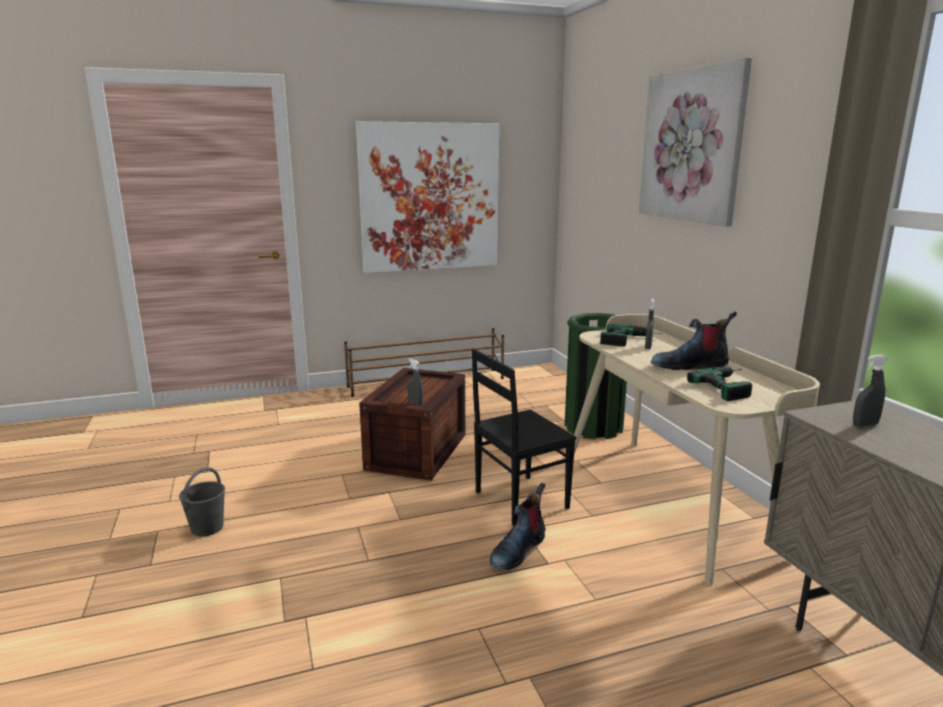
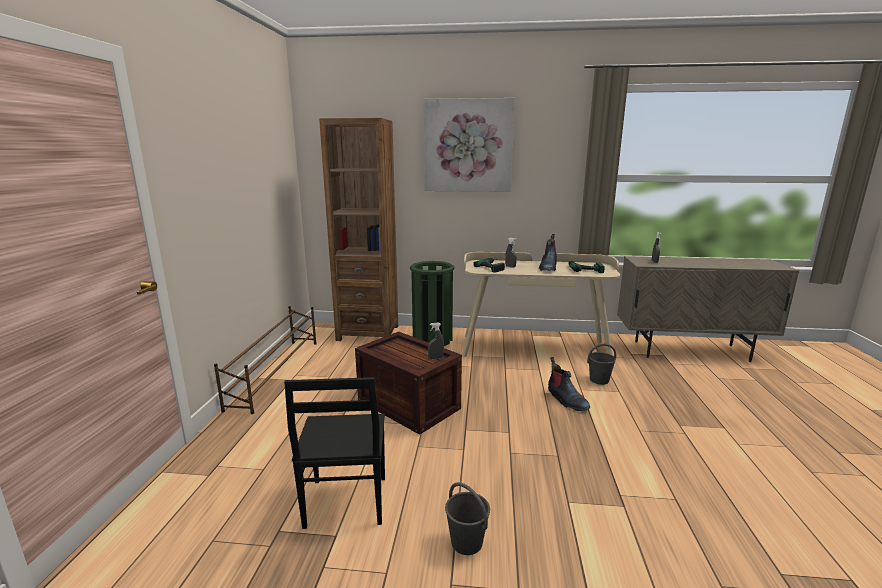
camera: 65 degrees left, 0 degrees up
(430, 197) = (244, 195): picture -> none
(519, 499) = (508, 385): black chair -> black chair (345, 503)
(561, 392) = (368, 333): none -> brown bookcase
(618, 575) = (599, 380): none -> grey bucket

